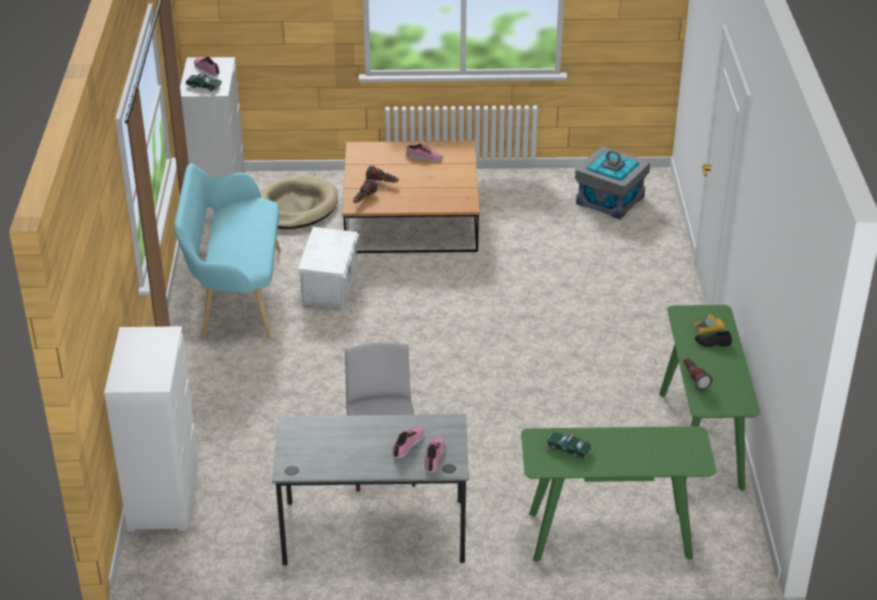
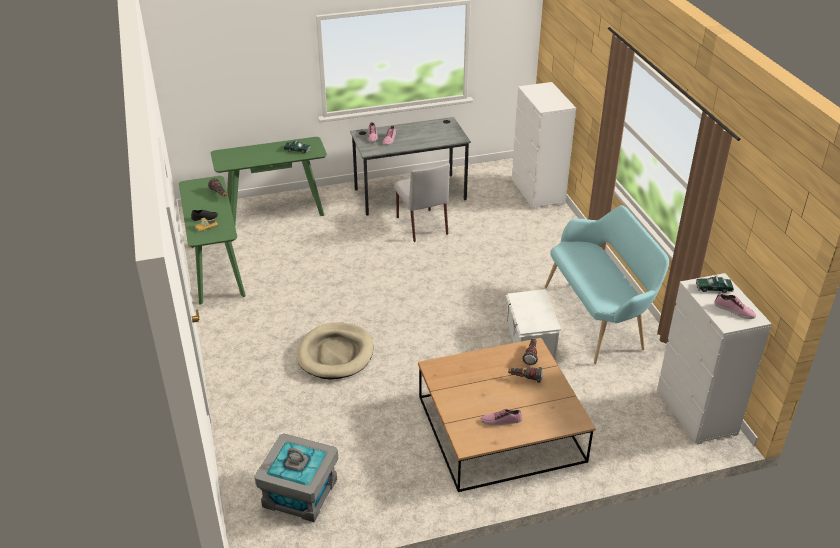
camera: 165 degrees right, 0 degrees up
(295, 207) = (617, 417): beige dog bed -> beige dog bed (335, 354)

